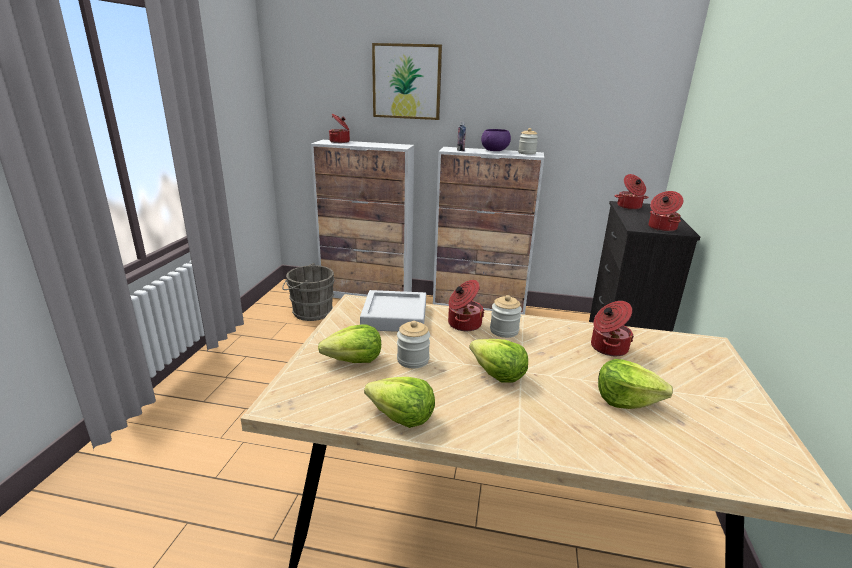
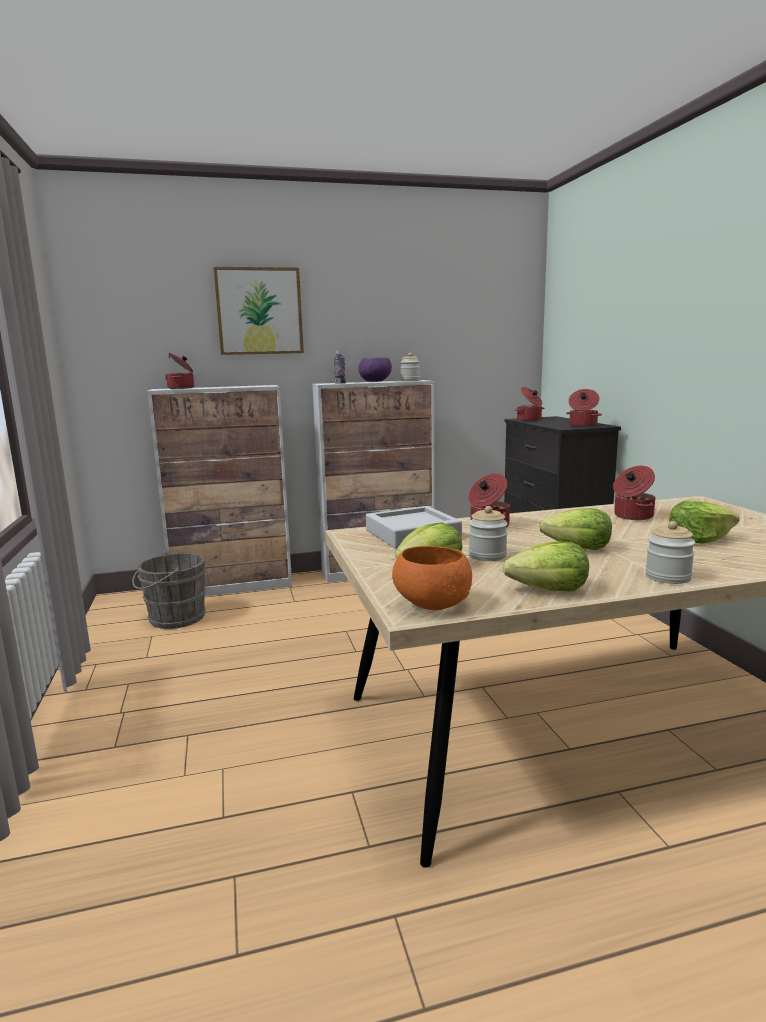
camera: 25 degrees left, 10 degrees down
(300, 401) = (431, 605): none -> orange bowl
(504, 331) = (532, 523): jar -> jar (667, 577)

